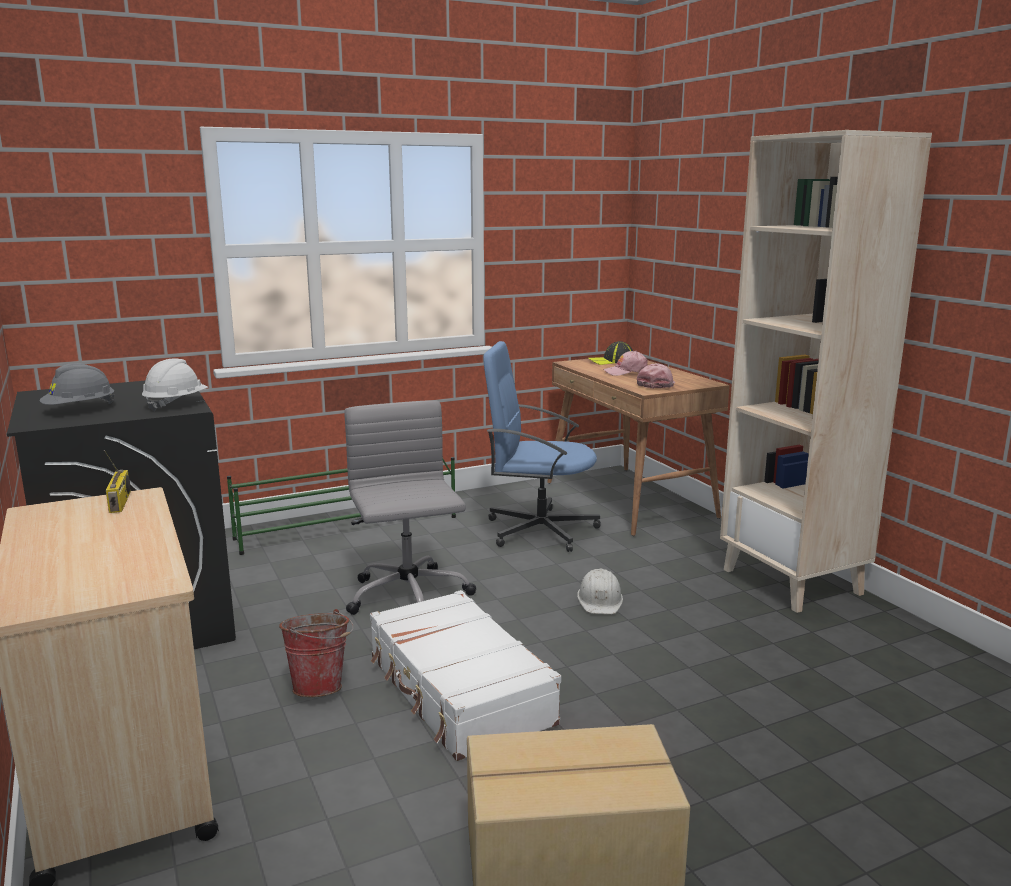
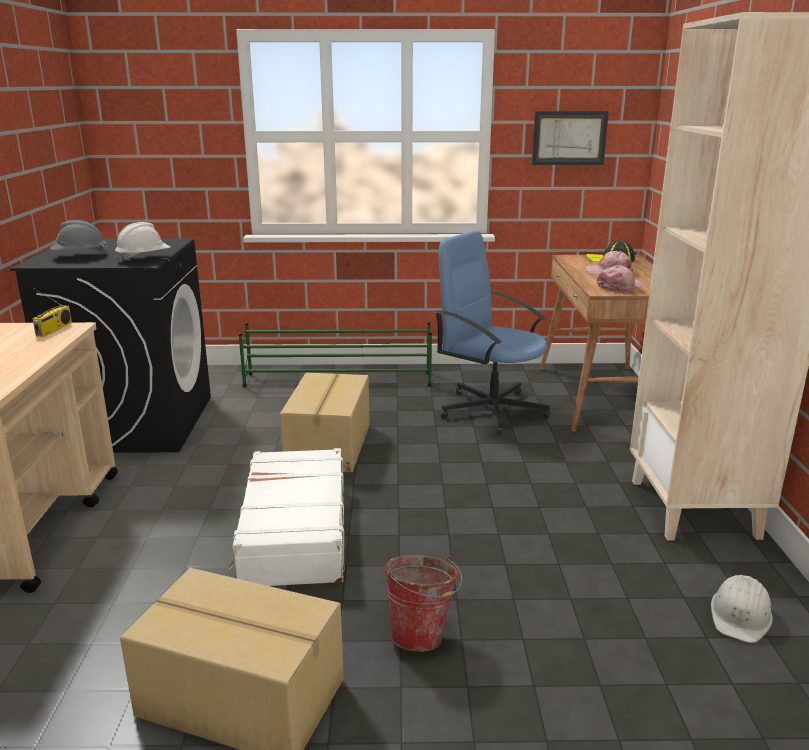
camera: 25 degrees right, 5 degrees up
(321, 686) = (202, 501): bucket -> bucket (422, 634)
(408, 596) = (330, 445): grey office chair -> cardboard box
(556, 243) = (569, 138): none -> picture
(600, 600) = (484, 483): white hard hat -> white hard hat (740, 615)

